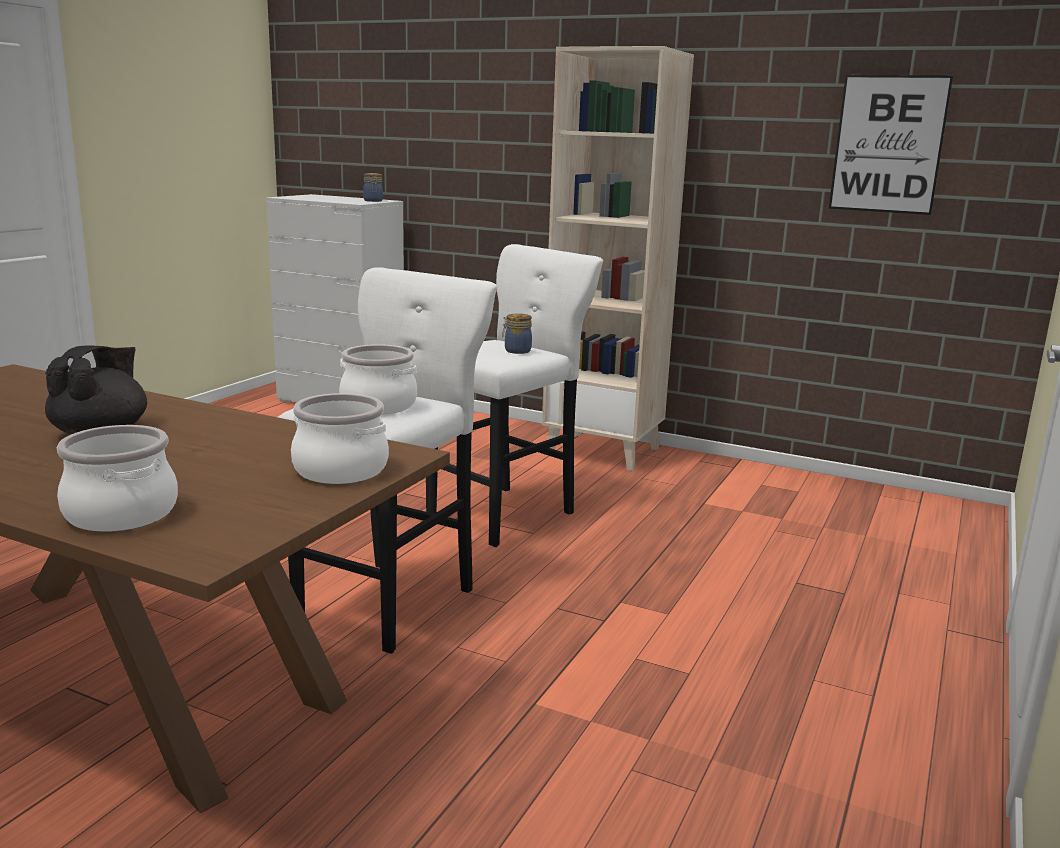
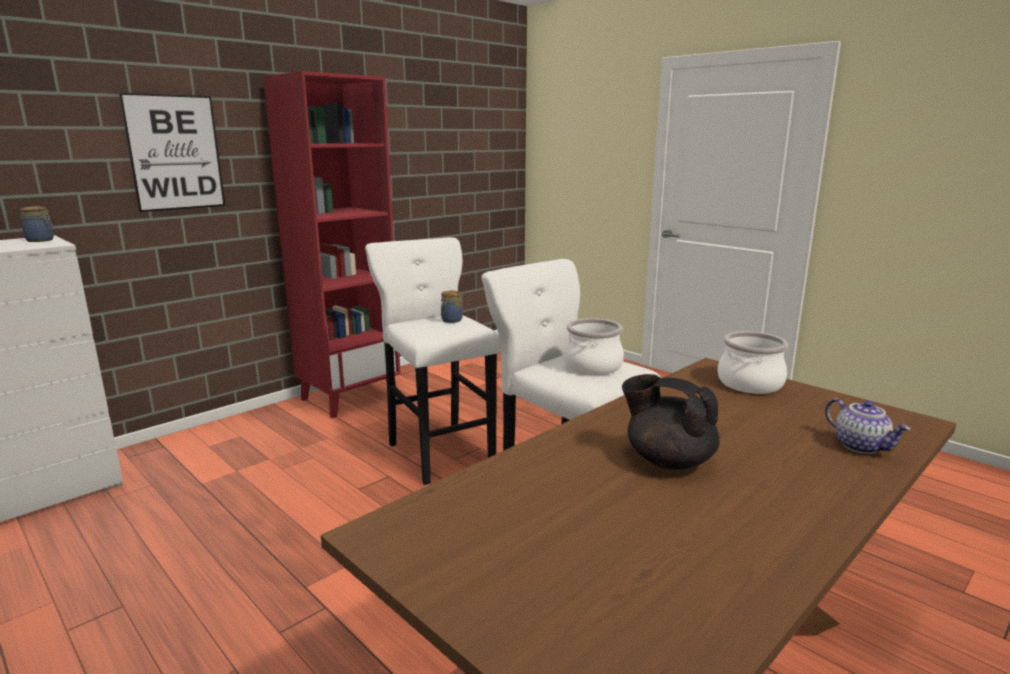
camera: 70 degrees left, 0 degrees up
(122, 513) = (861, 446): cooking pot -> teapot
(604, 451) = (350, 397): beige bookcase -> red bookcase
(888, 144) = (455, 143): picture -> picture (175, 153)

